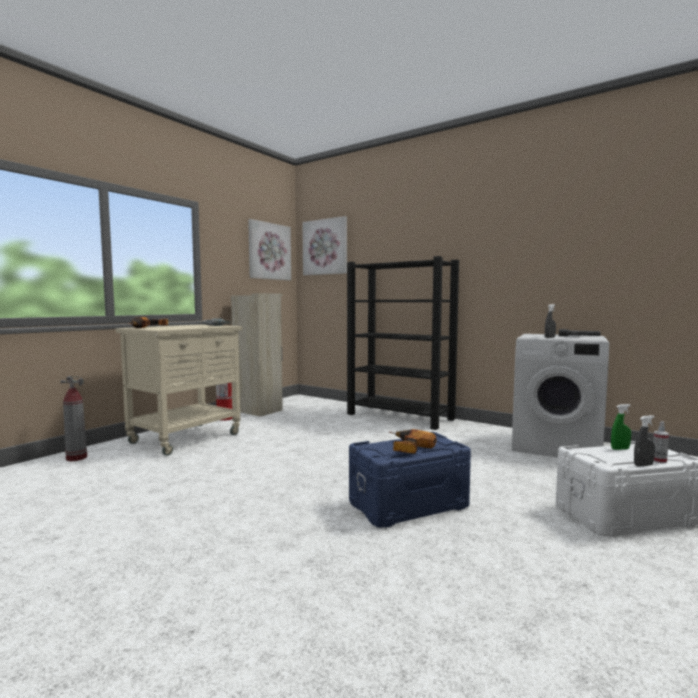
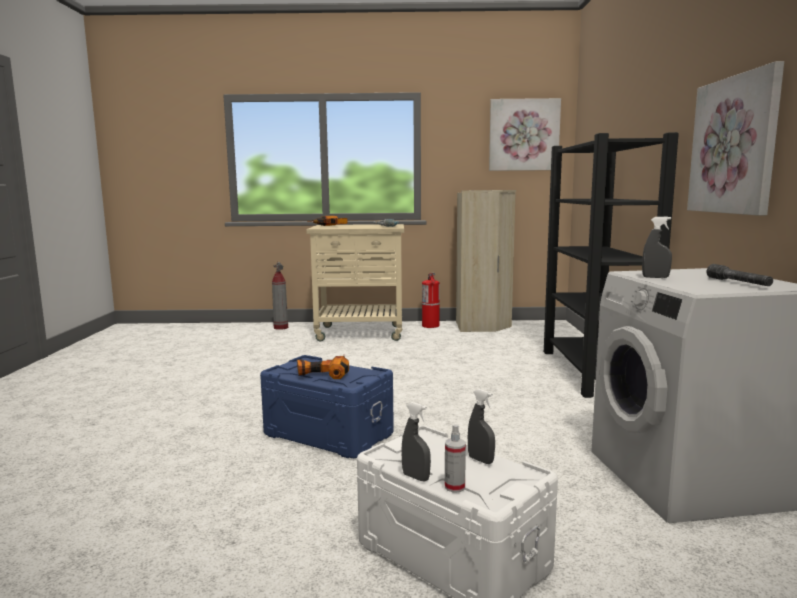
camera: 55 degrees right, 5 degrees up
(325, 247) = (590, 121): picture -> picture (734, 145)
(620, 449) = (480, 460): green spray bottle -> grey spray bottle

